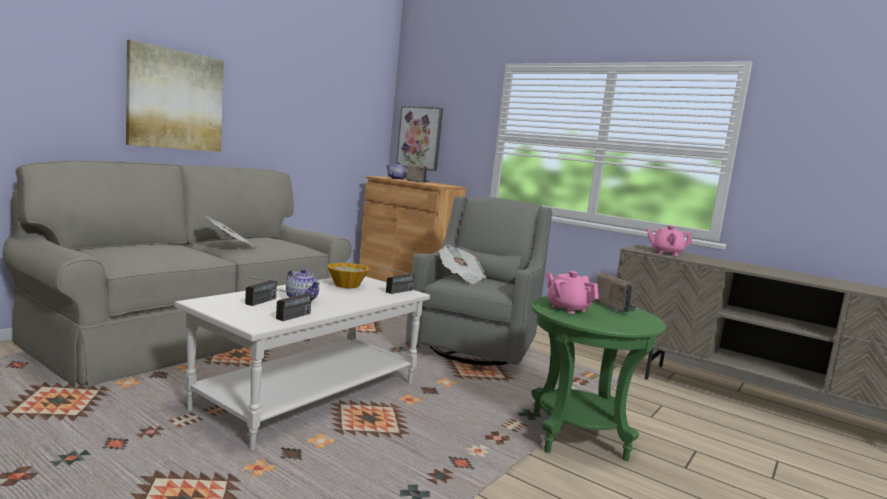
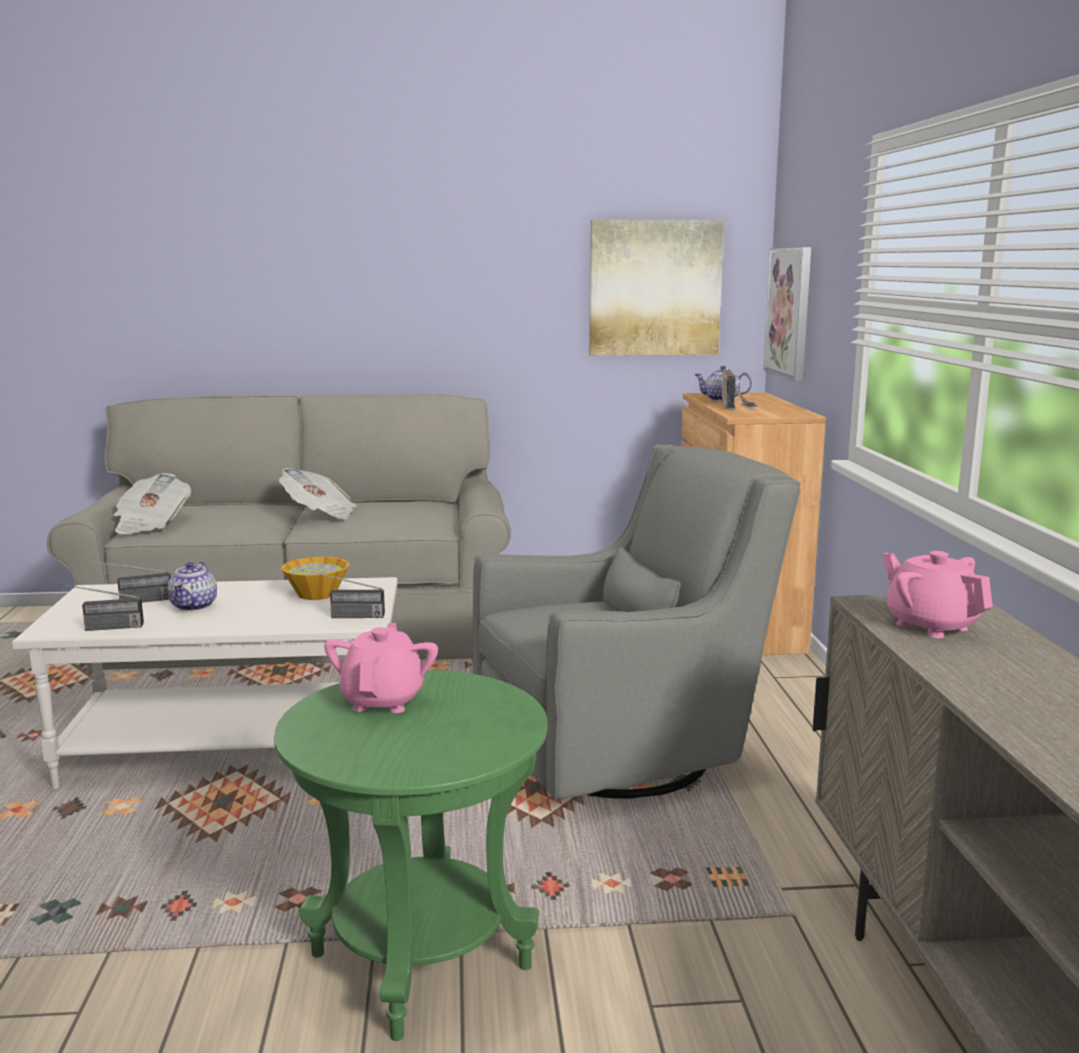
camera: 50 degrees right, 5 degrees up
(175, 100) = (317, 302): picture -> picture (654, 288)
(461, 277) = (563, 609): newspaper -> newspaper (151, 525)
(615, 307) = (493, 722): radio -> none

